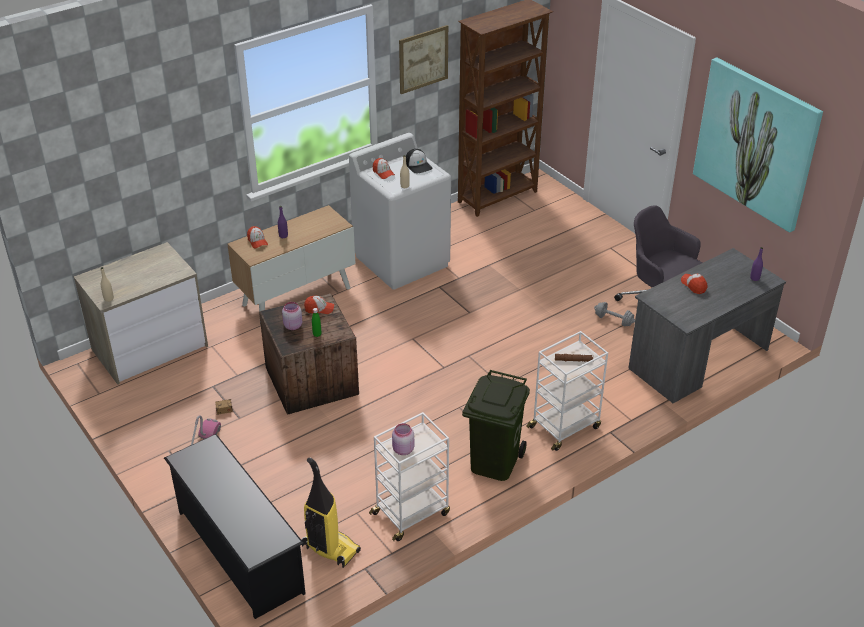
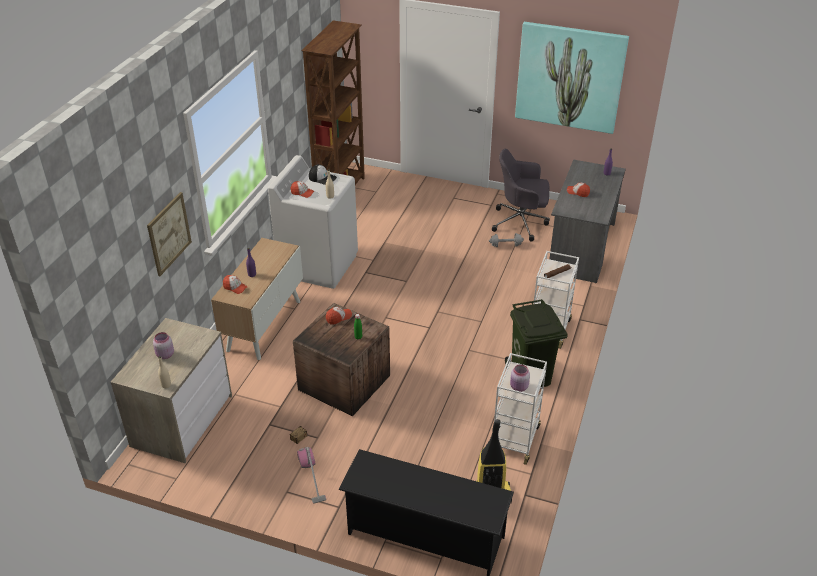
camera: 35 degrees left, 0 degrees up
(292, 326) = (332, 339): pink jar -> pink jar (164, 355)
(423, 59) = (286, 90): picture -> picture (169, 233)

